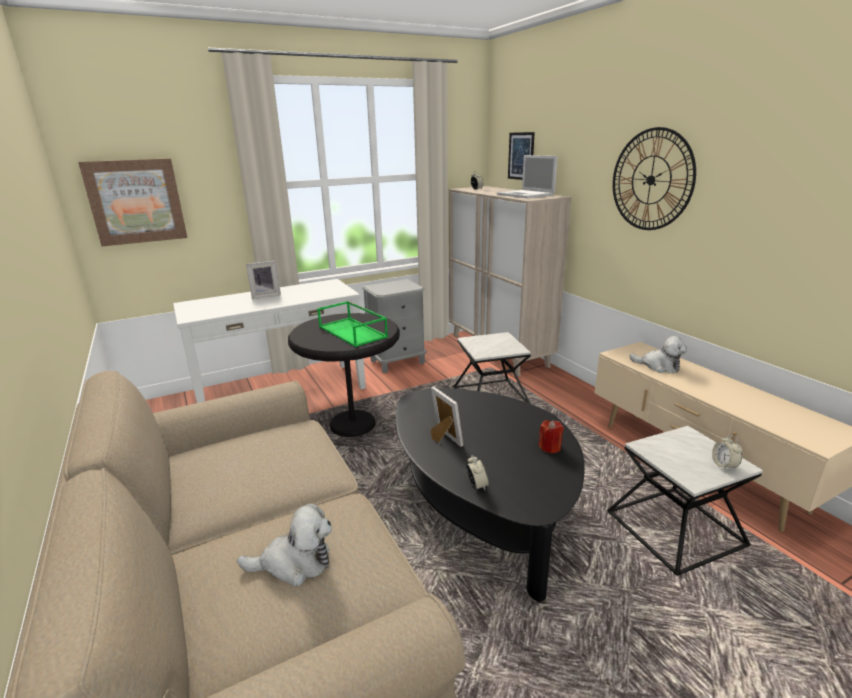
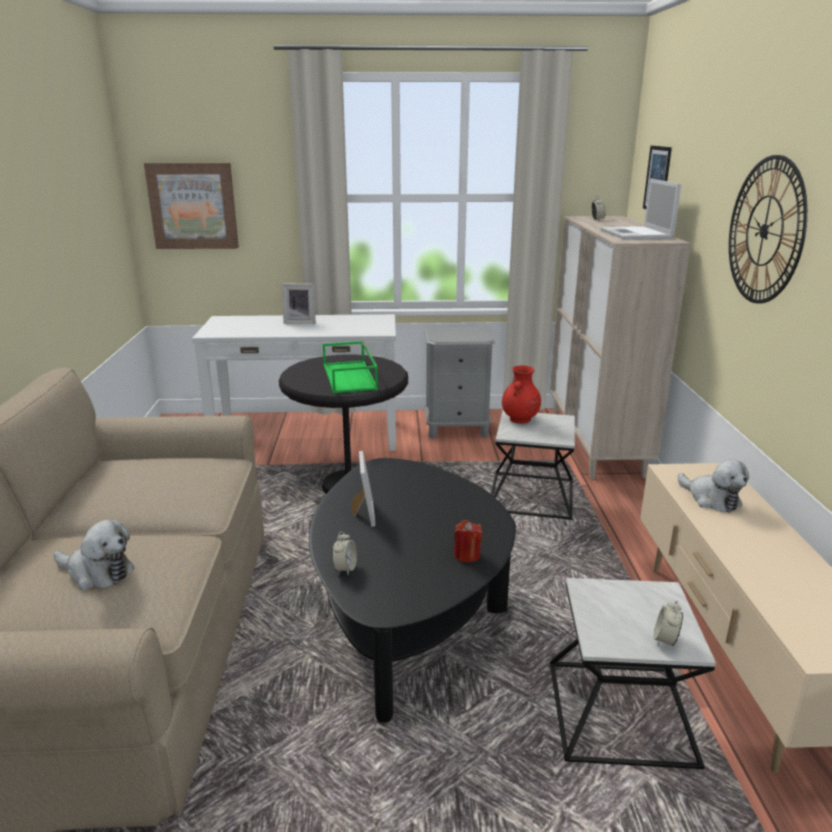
camera: 25 degrees right, 0 degrees up
(476, 342) = (520, 419): none -> red vase

